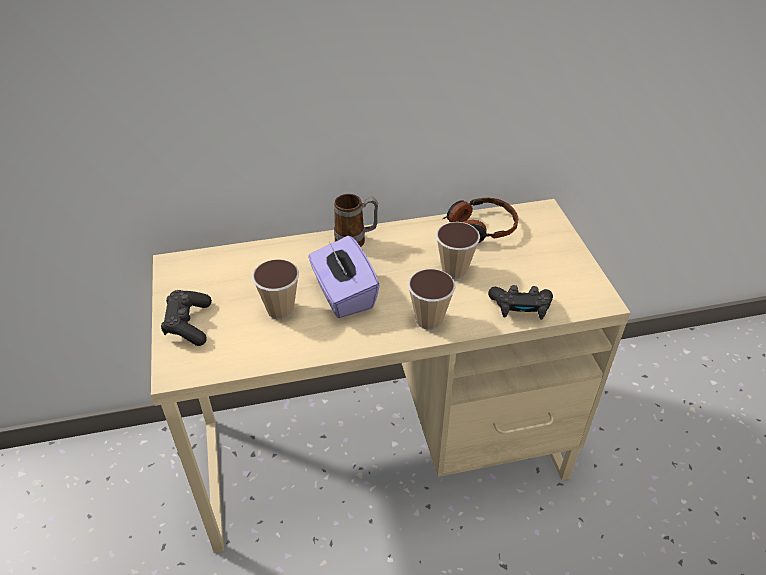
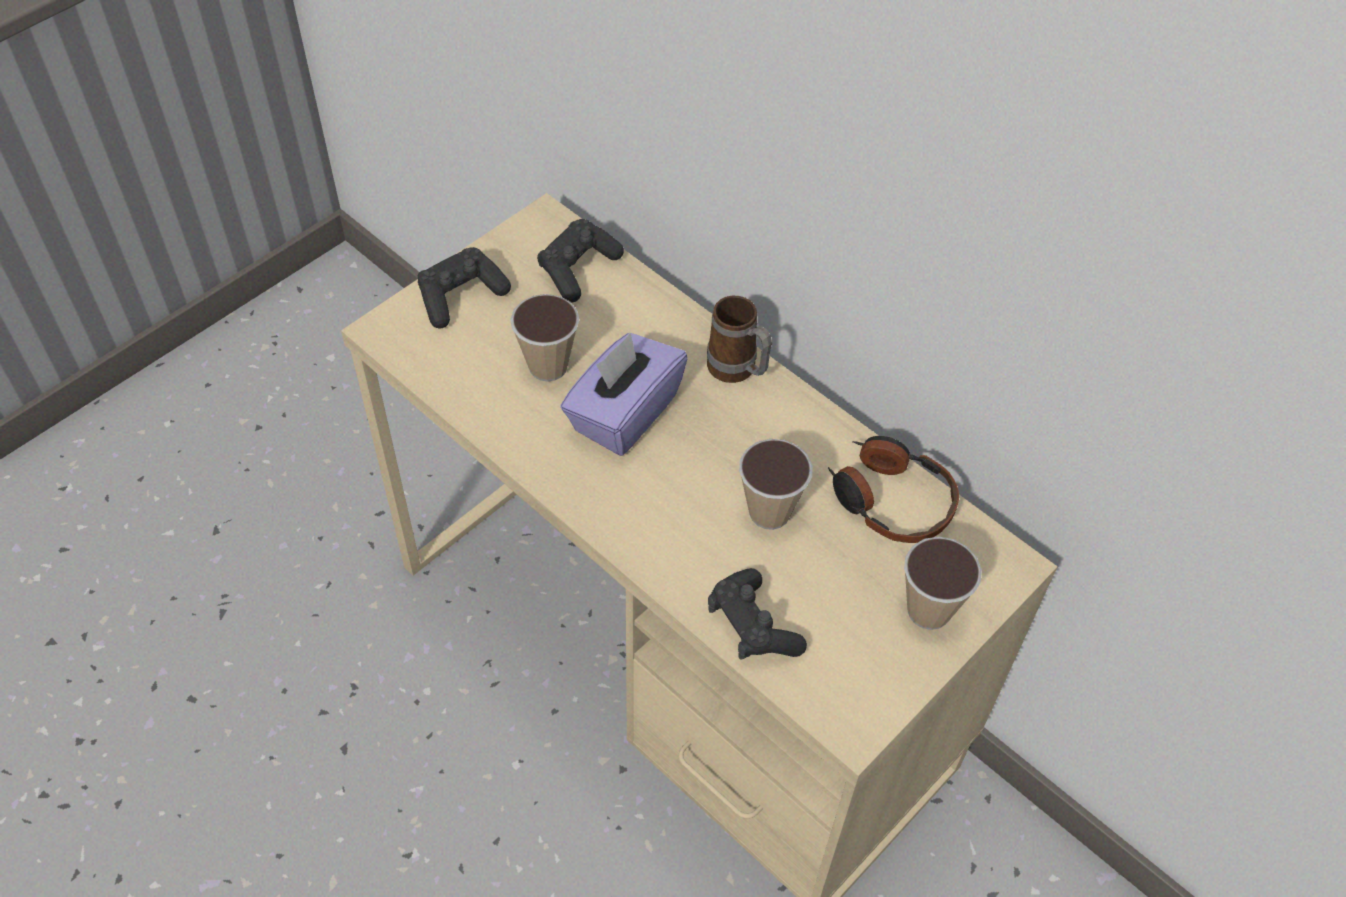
camera: 55 degrees right, 10 degrees up
(224, 267) = (578, 269): none -> black game controller
(429, 320) = (648, 529): cup -> cup (928, 610)

